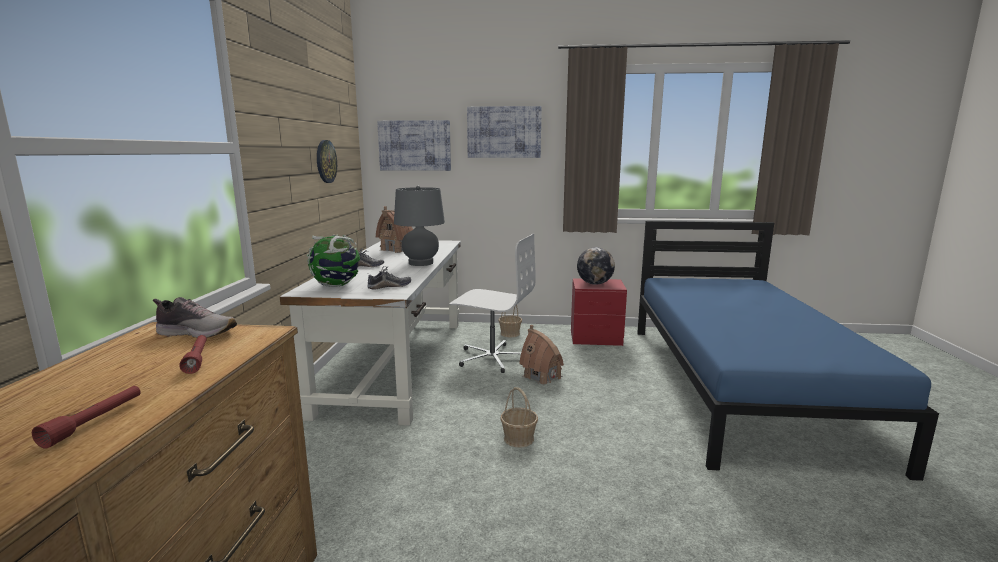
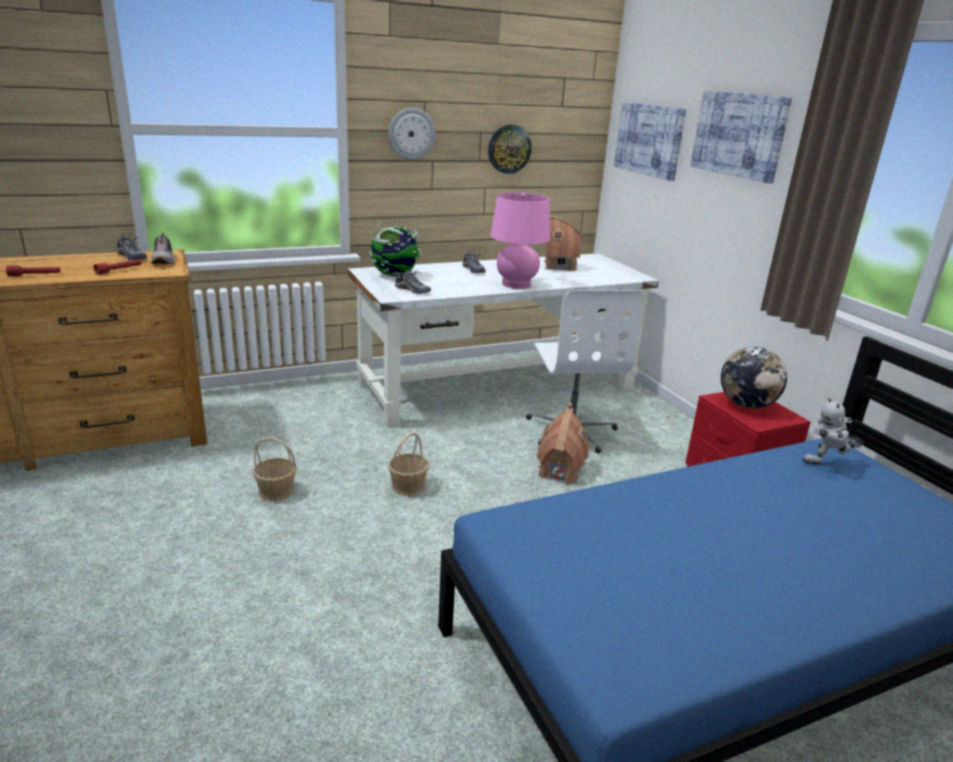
camera: 60 degrees right, 10 degrees up
(132, 349) = (132, 257): none -> shoe
(277, 149) = (411, 133): none -> wall clock
(421, 263) = (516, 284): grey table lamp -> pink table lamp
(510, 334) = (655, 425): basket -> basket (276, 492)
(680, 284) = (827, 465): none -> toy robot

